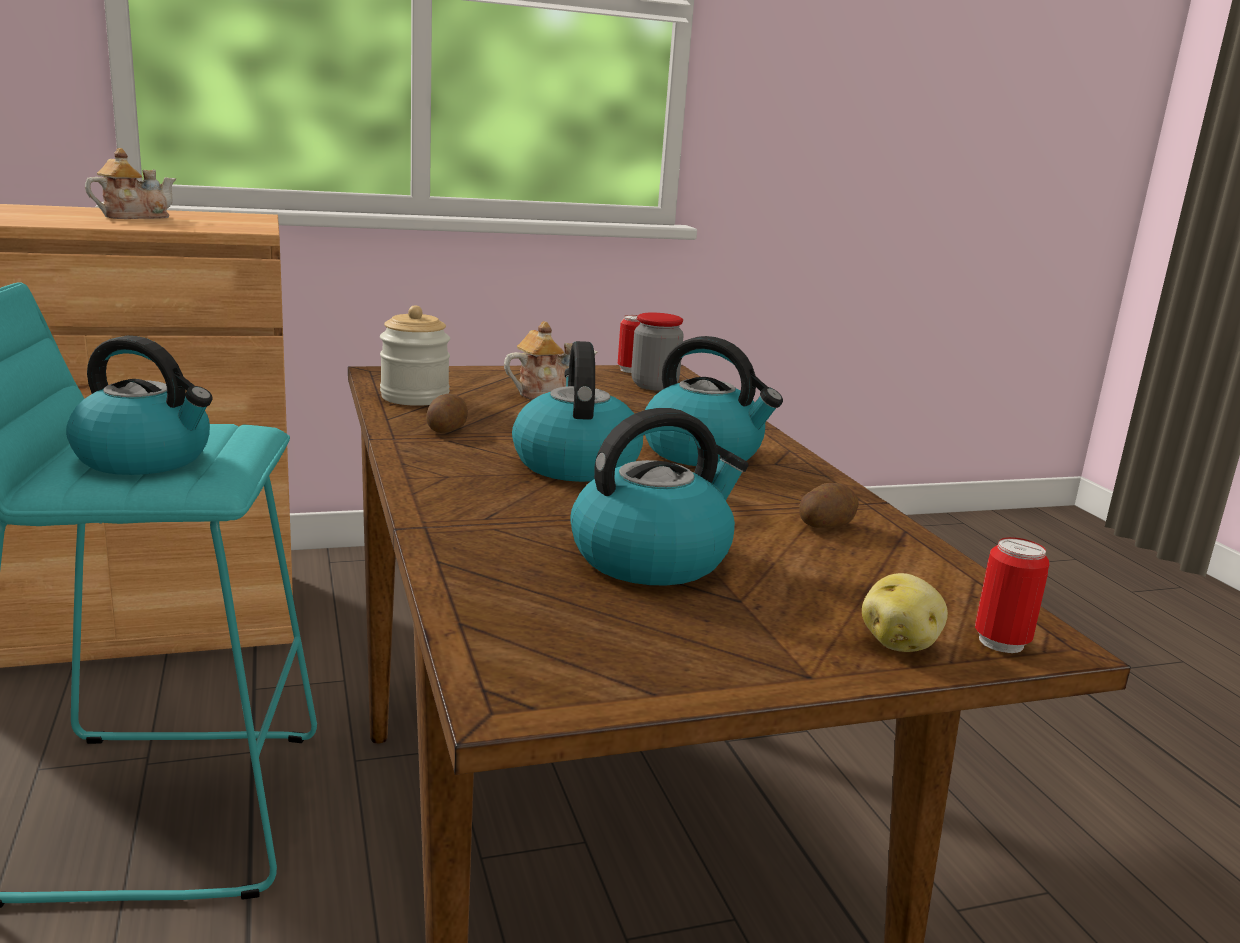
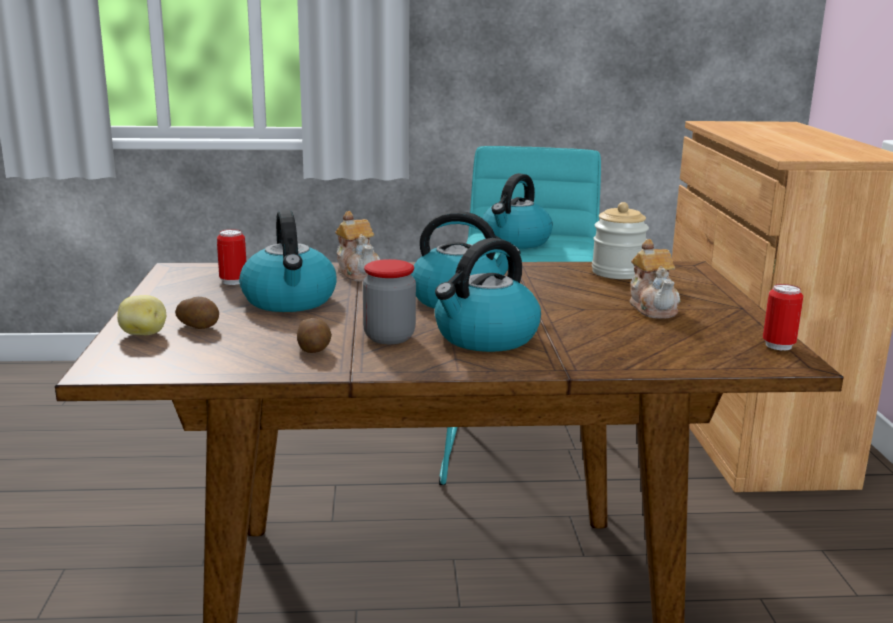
camera: 105 degrees right, 0 degrees up
(134, 216) = (808, 142): teapot -> teapot (359, 272)
(445, 429) = (536, 276): potato -> potato (199, 326)
(654, 385) = (713, 347): jar -> jar (389, 337)
(1001, 642) = (116, 357): can -> can (233, 281)

